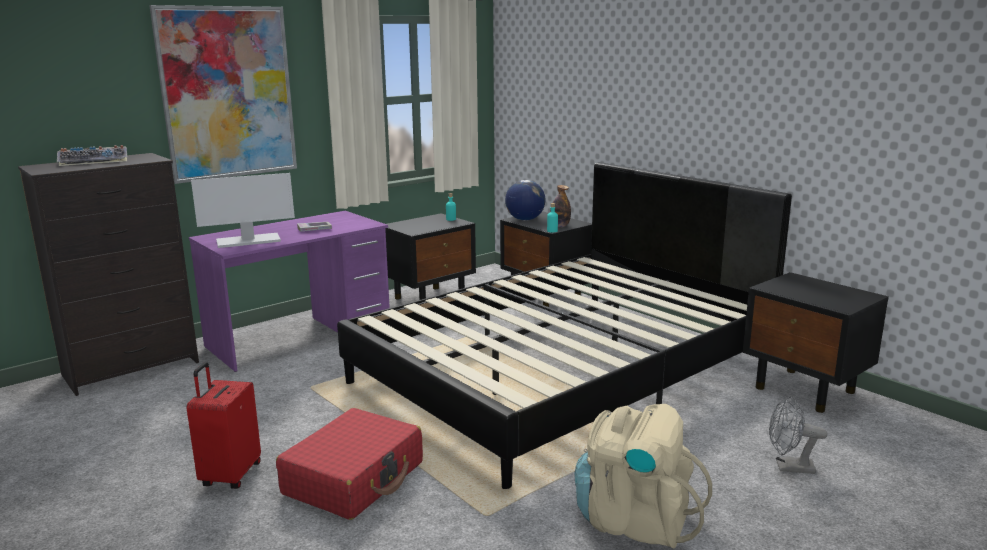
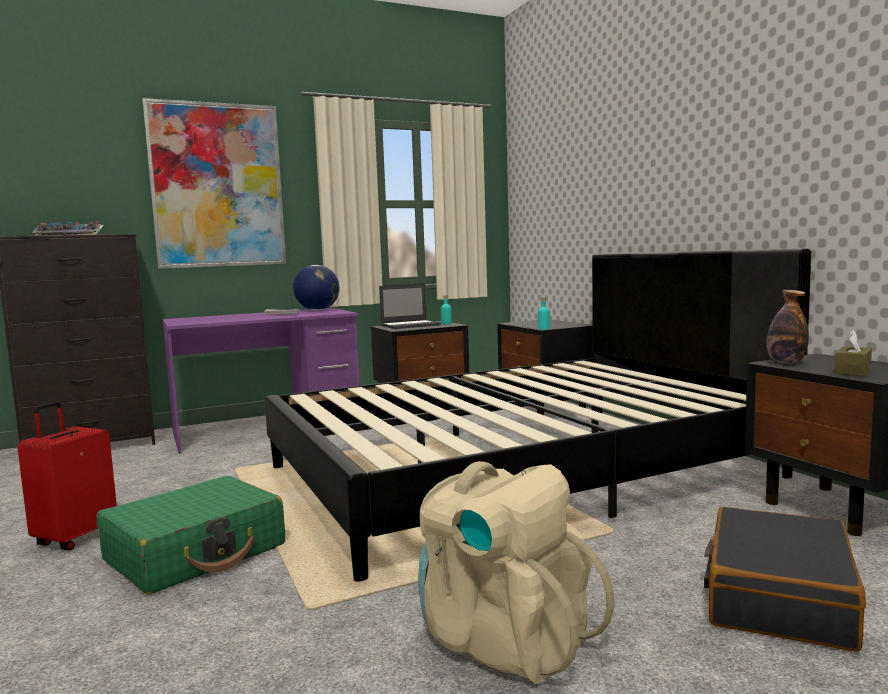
camera: 15 degrees right, 10 degrees down
(247, 241) = (207, 320): monitor -> none
(354, 478) = (196, 553): red suitcase -> green suitcase
(419, 223) = (411, 325): none -> laptop
(524, 219) = (523, 323): globe -> globe (317, 310)
(559, 226) = (556, 326): bottle -> bottle (786, 362)
(788, 467) = (778, 597): grey fan -> black suitcase
(824, 298) = (853, 371): none -> brown tissue box

